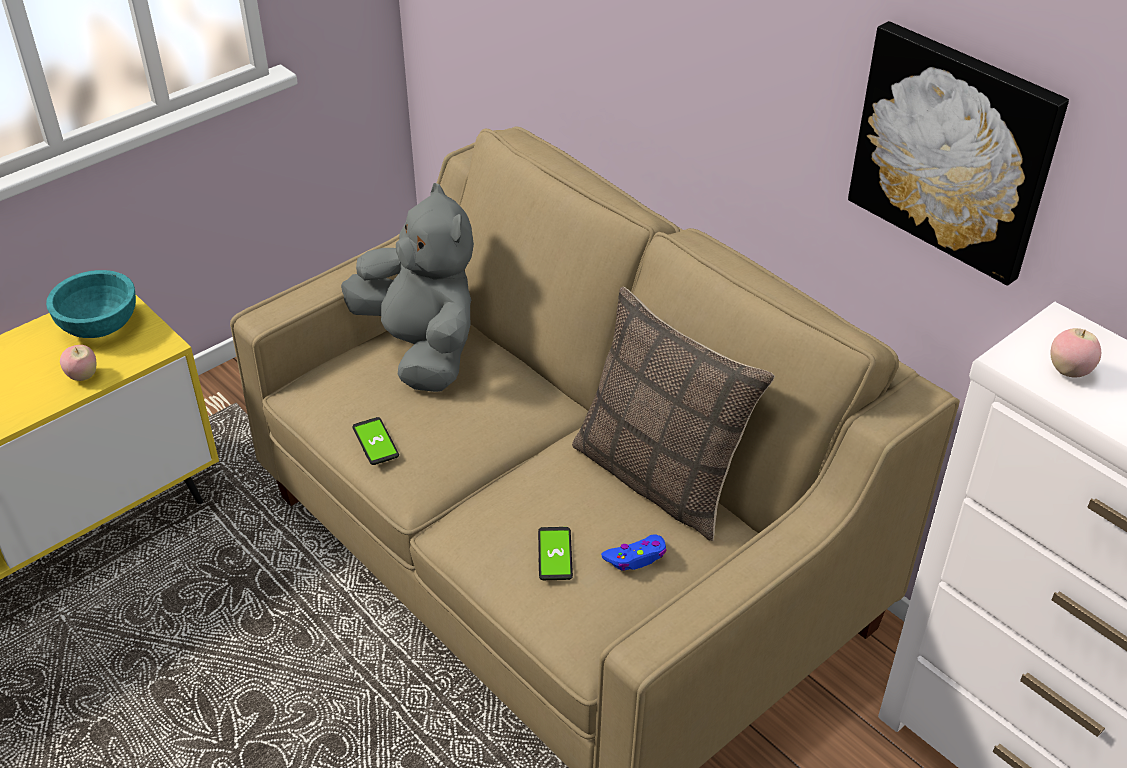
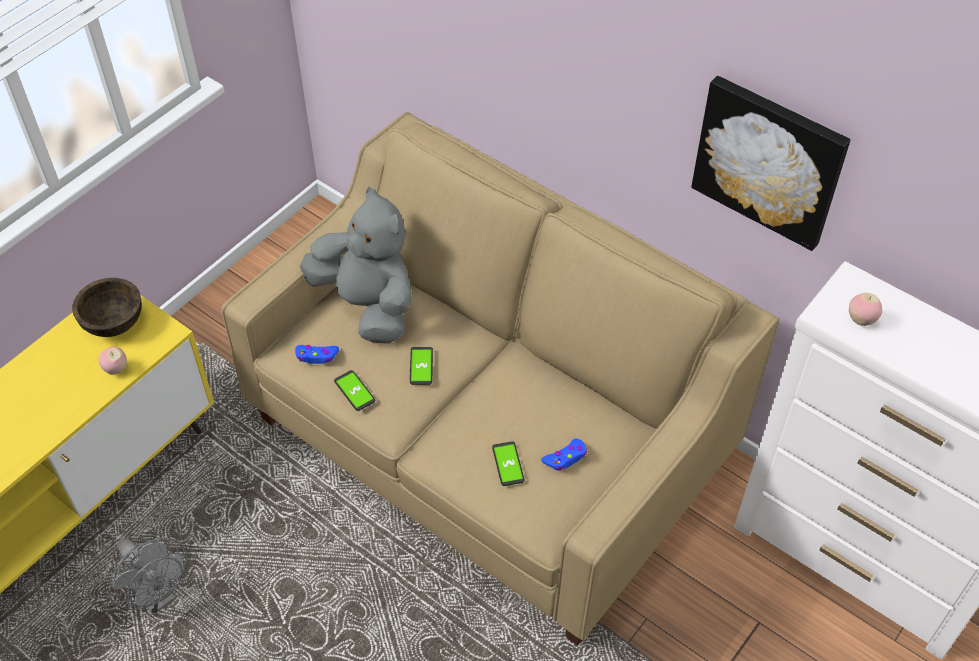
camera: 10 degrees left, 10 degrees up
(86, 689) = (158, 596): none -> grey fan
(99, 326) = (113, 322): turquoise bowl -> brown bowl
(339, 397) = (317, 356): none -> blue game controller
(470, 424) = (421, 366): none -> phone
(660, 477) = (569, 390): pillow -> none

